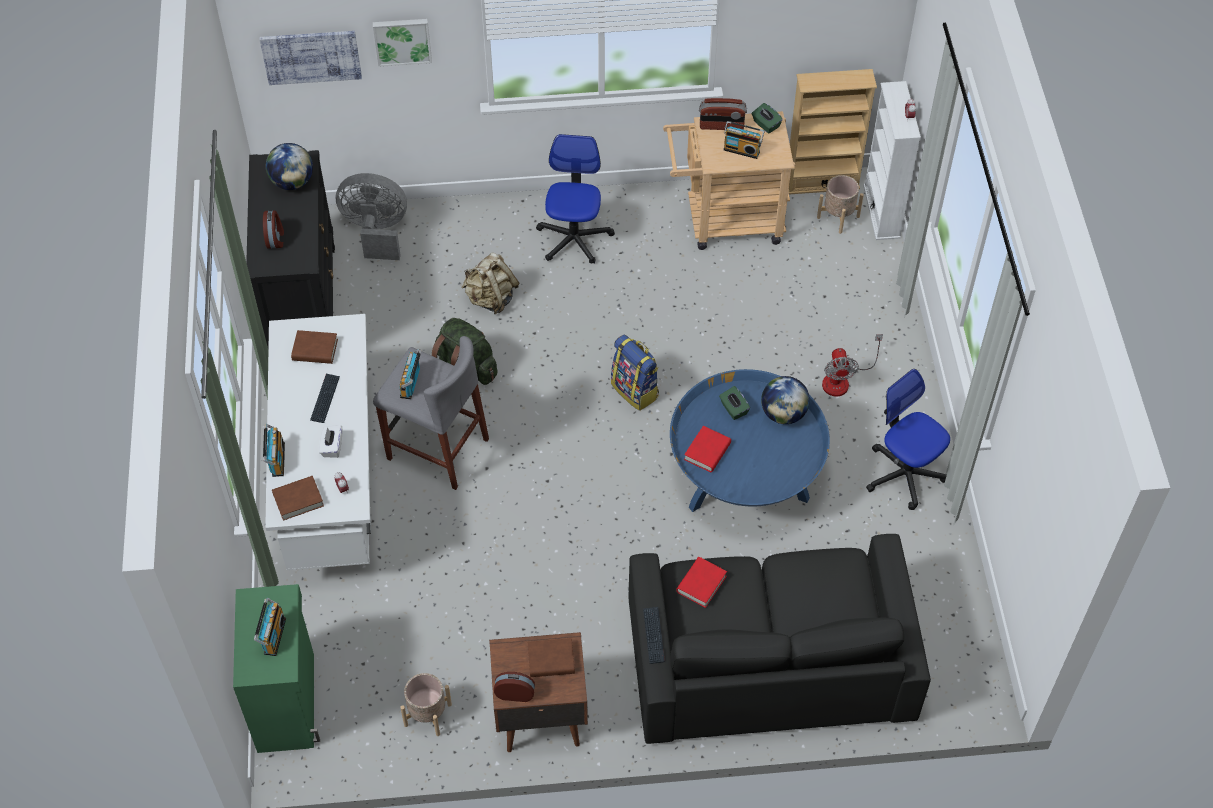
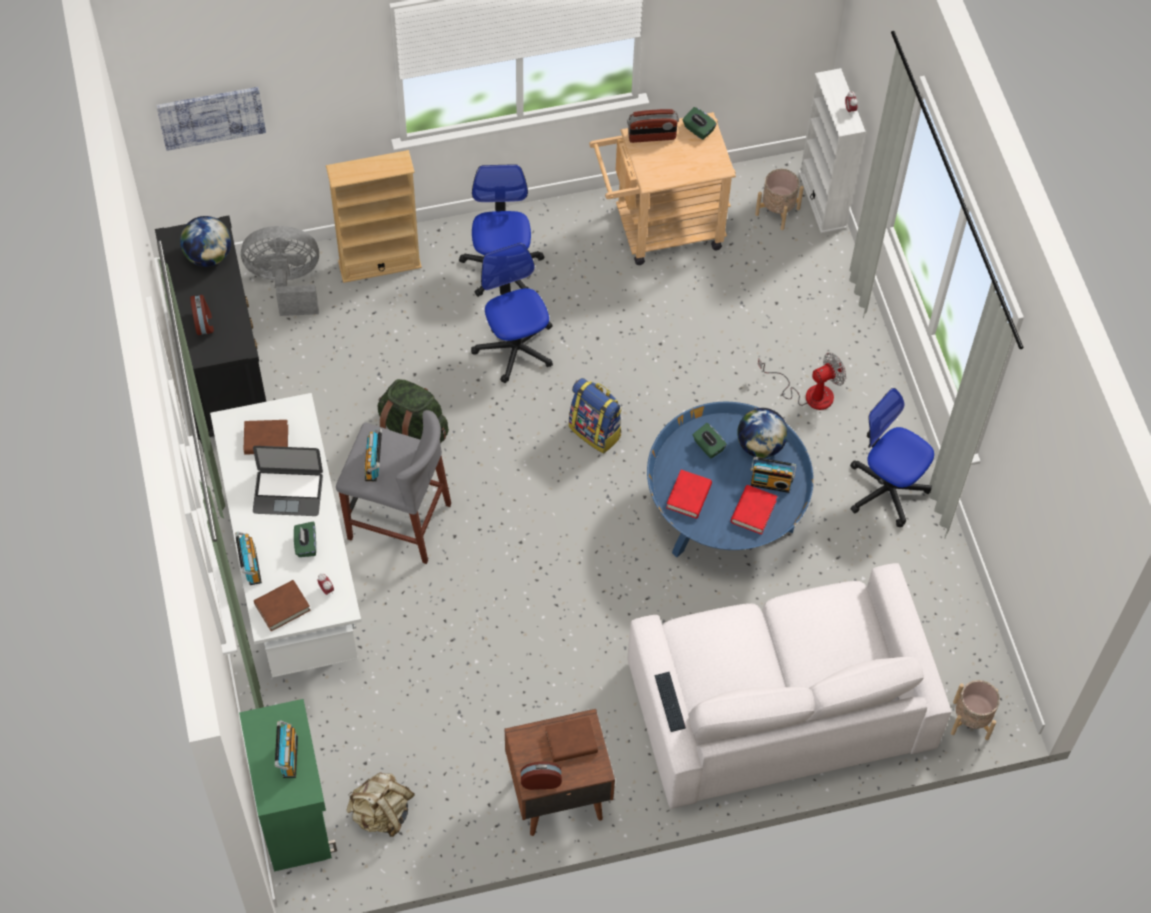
camera: 10 degrees left, 5 degrees up
(325, 398) = (288, 492): keyboard -> laptop
(332, 447) = (306, 545): white tissue box -> green tissue box
(402, 40) = (309, 89): picture -> none
(428, 715) = (442, 808): beige planter -> beige planter (971, 720)
(491, 298) = (425, 346): beige backpack -> beige backpack (382, 813)
(574, 309) = (515, 347): none -> office chair
(701, 584) = (706, 640): red book -> red book (753, 511)
(742, 150) = (678, 161): radio -> radio (770, 482)
(769, 658) = (779, 703): black sofa -> white sofa
(821, 183) = (754, 174): beige bookcase -> beige bookcase (379, 264)
(842, 379) = (809, 393): fan -> fan turned 105 degrees counterclockwise

